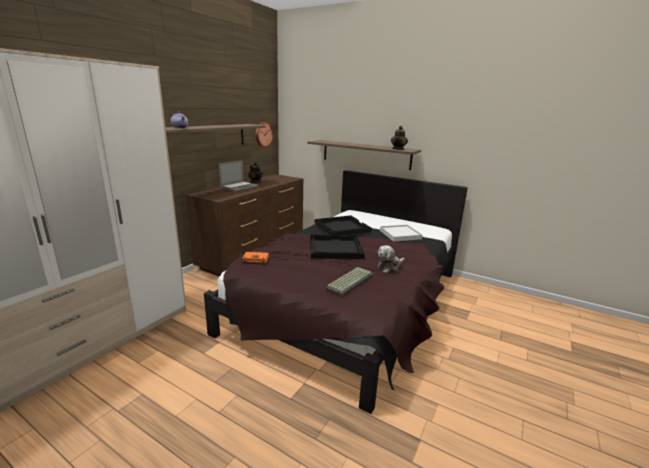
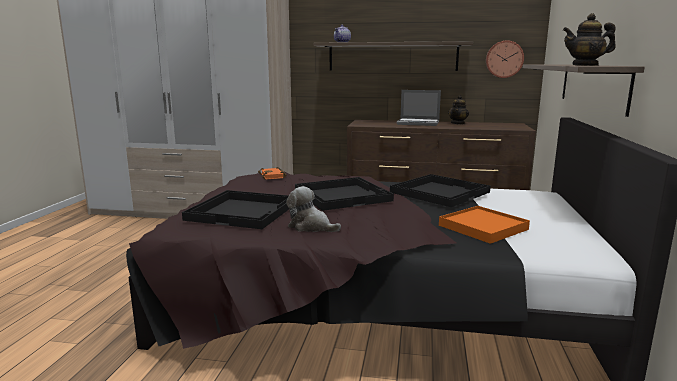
camera: 70 degrees right, 5 degrees down
(350, 281) = (244, 211): keyboard -> black tray
(400, 235) = (482, 227): white tray -> orange tray

